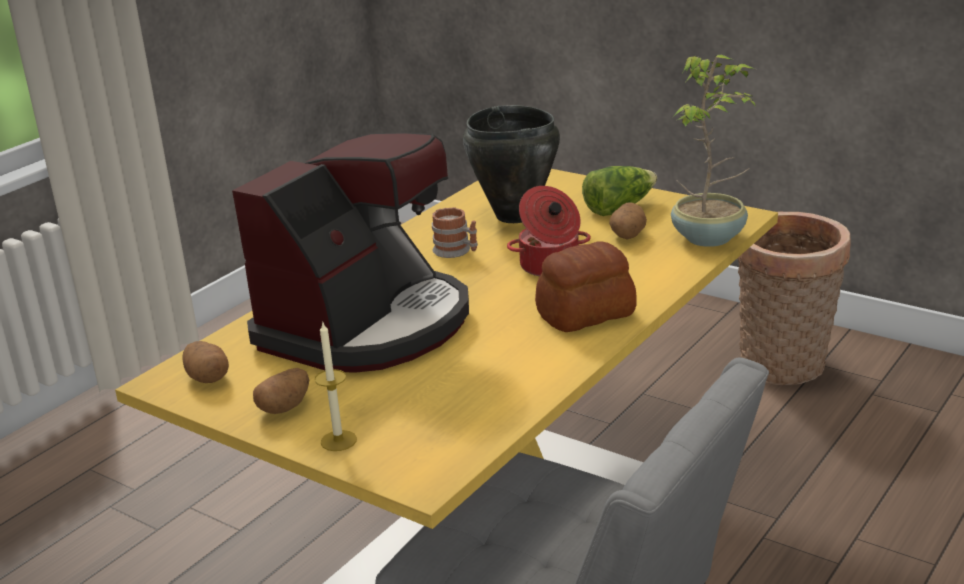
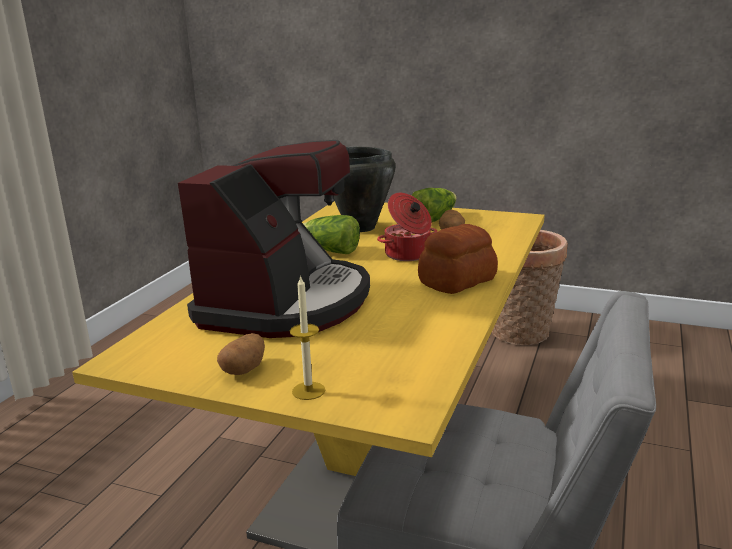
camera: 15 degrees left, 5 degrees down
(207, 378) = (160, 353): potato -> none
(456, 251) = (330, 251): mug -> lettuce
(710, 238) = (511, 230): potted plant -> none

